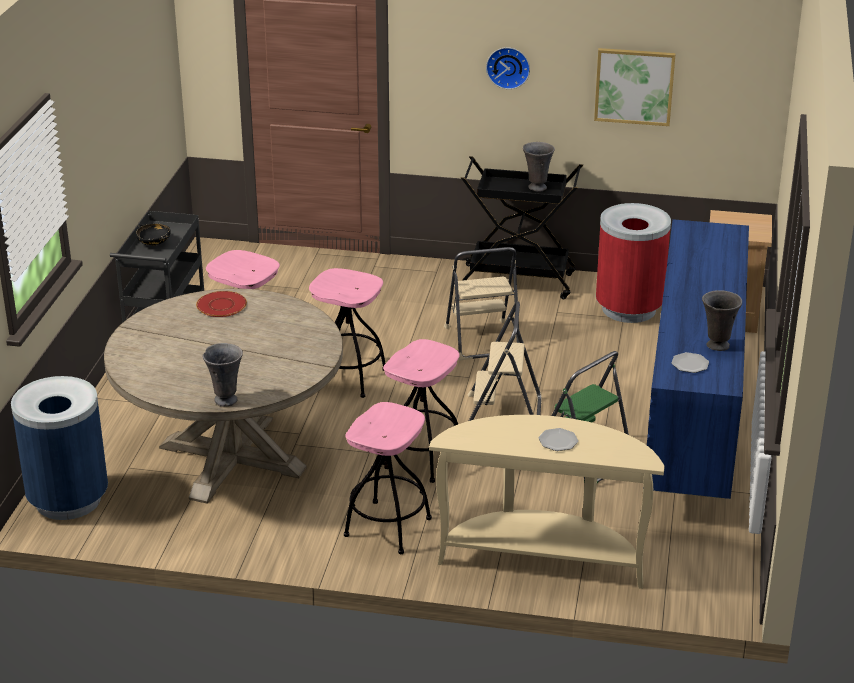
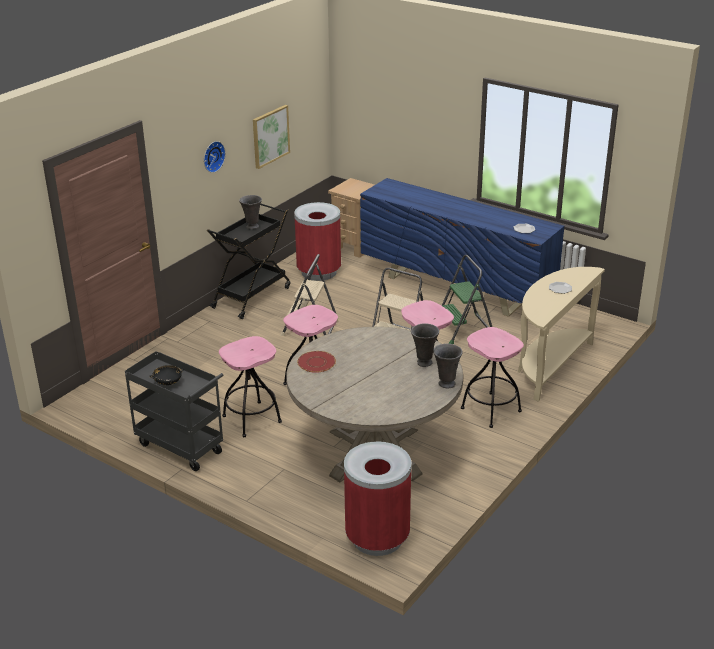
camera: 65 degrees left, 0 degrees up
(68, 500) = (377, 538): blue trash can -> red trash can
(717, 345) = (510, 218): grey vase -> grey vase (424, 363)

